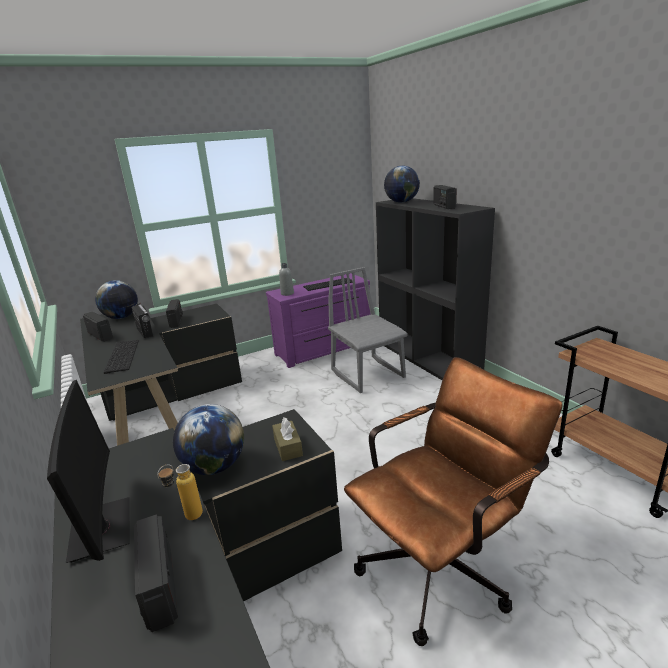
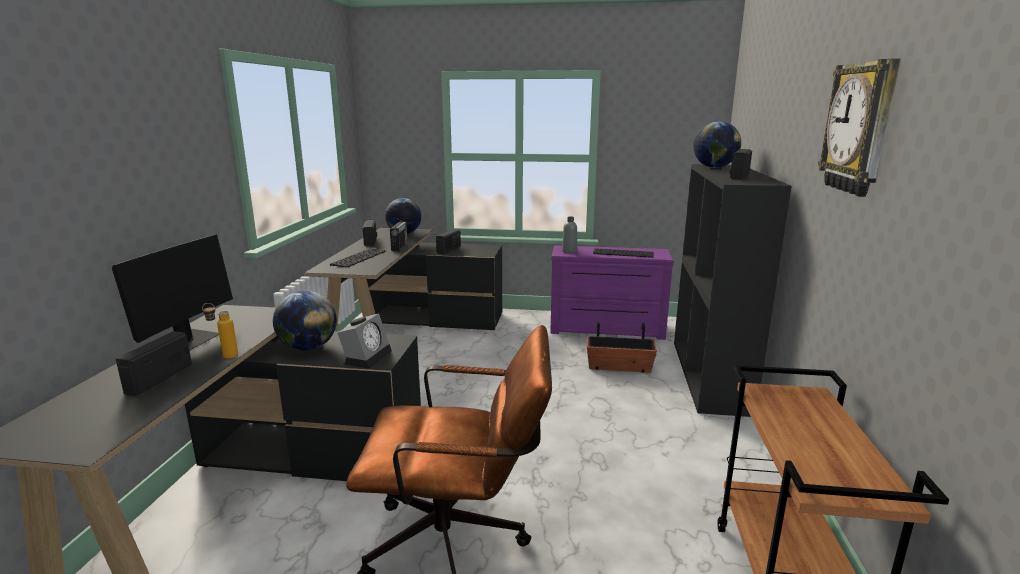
camera: 35 degrees right, 5 degrees down
(288, 447) = (367, 356): brown tissue box -> alarm clock
(368, 374) = (619, 366): grey chair -> planter
(584, 162) = (860, 128): none -> wall clock

